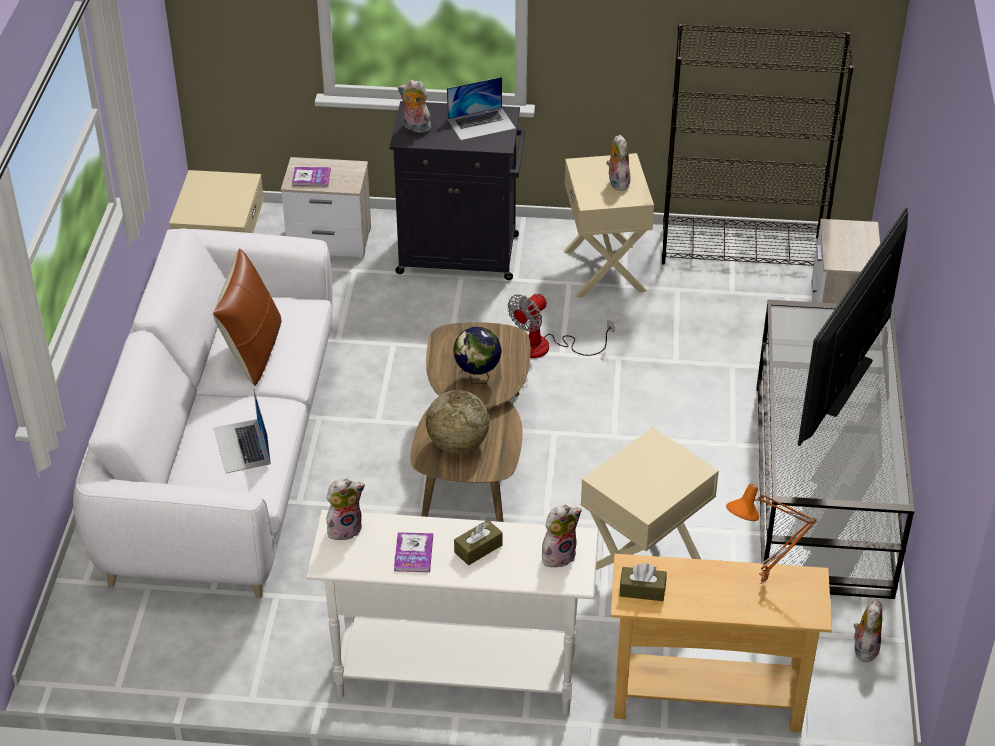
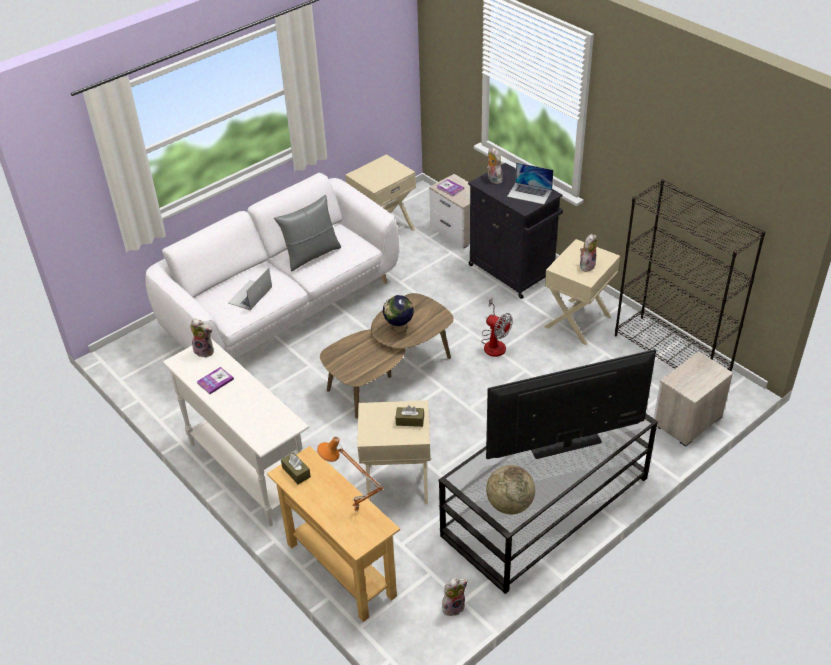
camera: 45 degrees right, 0 degrees up
(252, 351) = (311, 255): brown pillow -> grey pillow
(457, 444) = (353, 355): globe -> globe (509, 504)
(478, 548) = (244, 398): brown tissue box -> brown tissue box (410, 421)
(545, 347) = (494, 343): fan -> fan turned 135 degrees counterclockwise
(558, 555) = (273, 425): plush toy -> none

